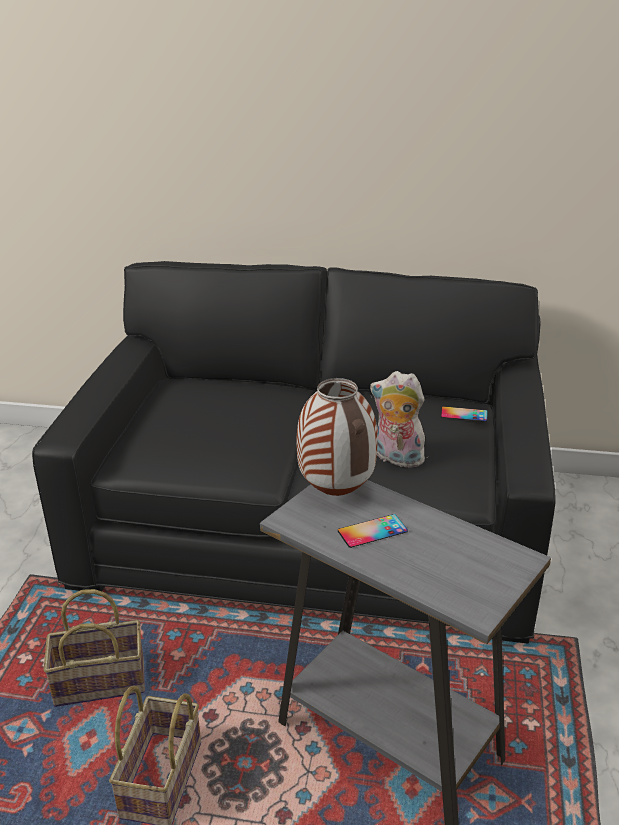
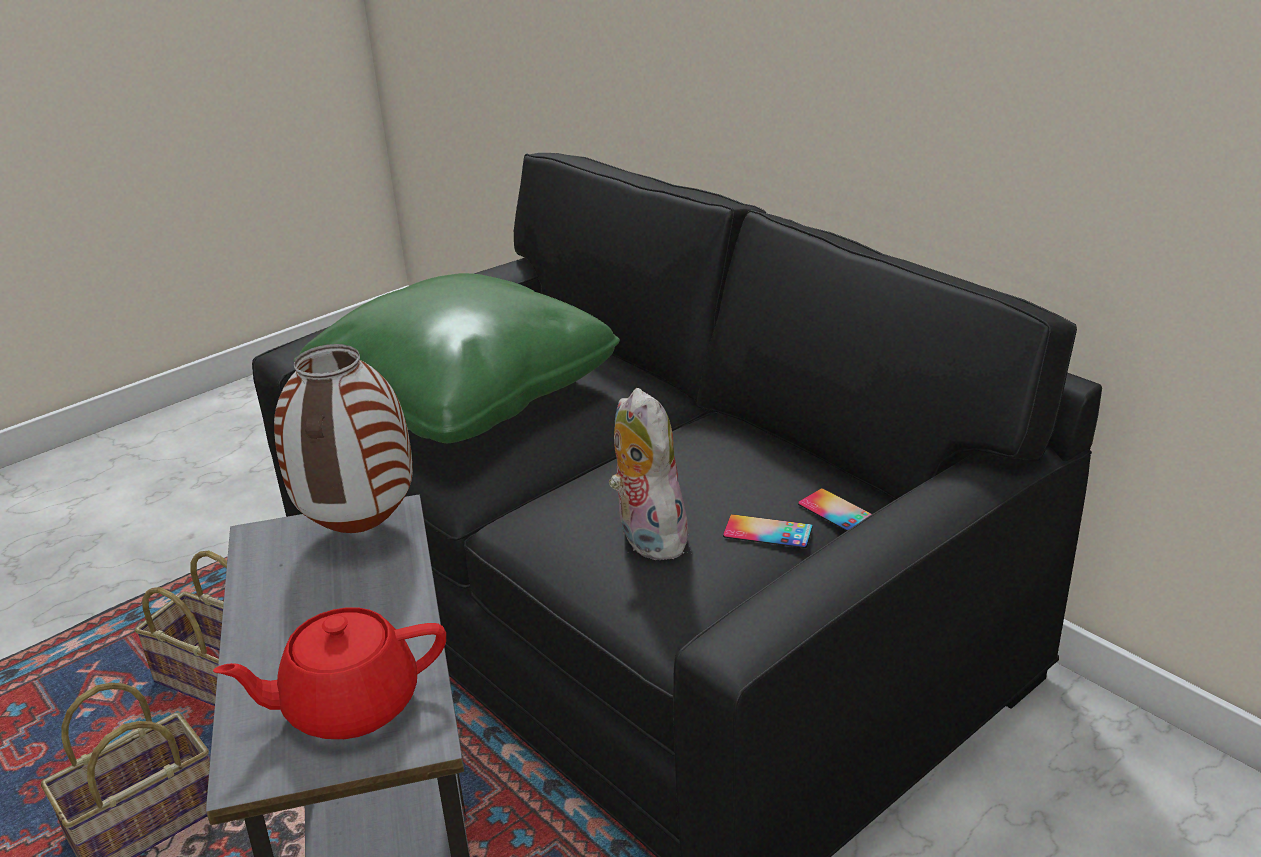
camera: 40 degrees right, 0 degrees up
(188, 428) = (463, 396): none -> green pillow
(372, 531) = (316, 598): phone -> phone (767, 532)
(471, 564) = (348, 705): none -> red teapot

